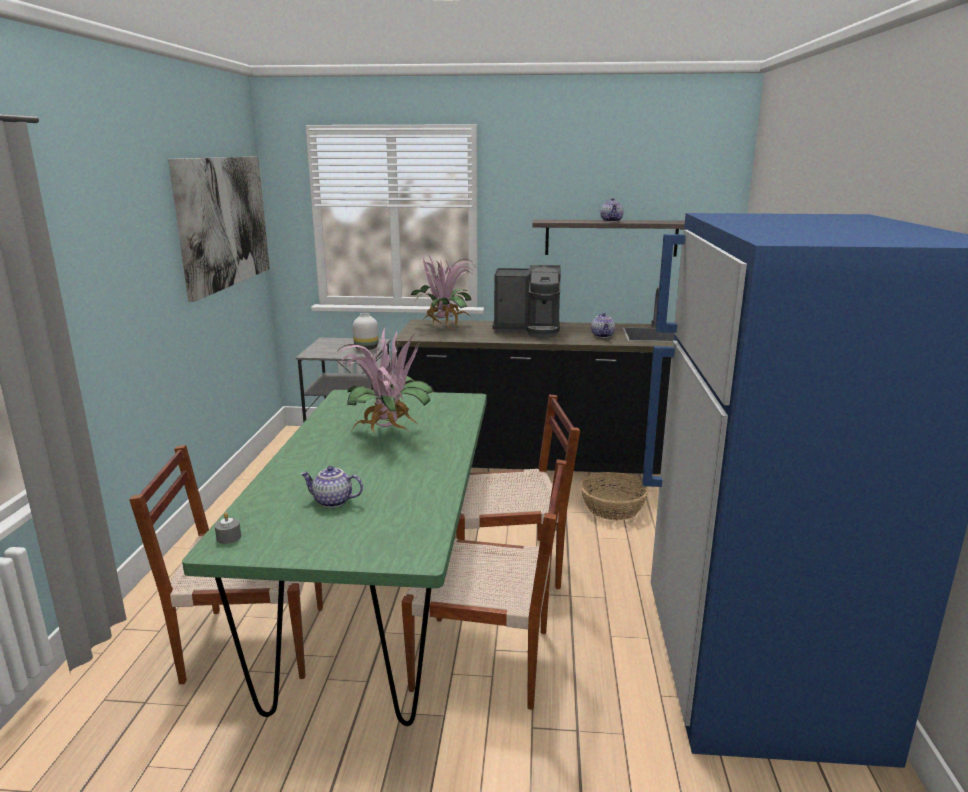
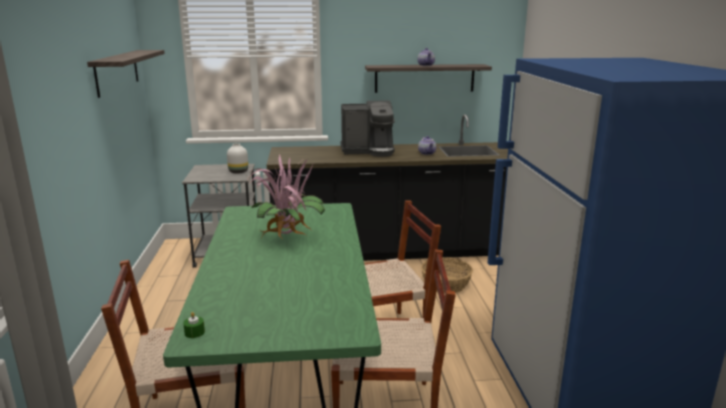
camera: 10 degrees left, 0 degrees up
(223, 222) = (117, 72): picture -> shelf
(229, 537) = (194, 332): grey candle -> green candle
(332, 502) = (267, 296): teapot -> none
(443, 327) = (301, 152): potted plant -> none

